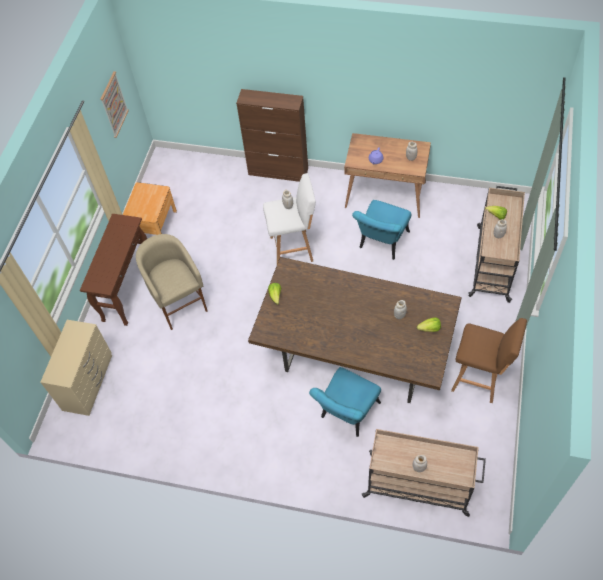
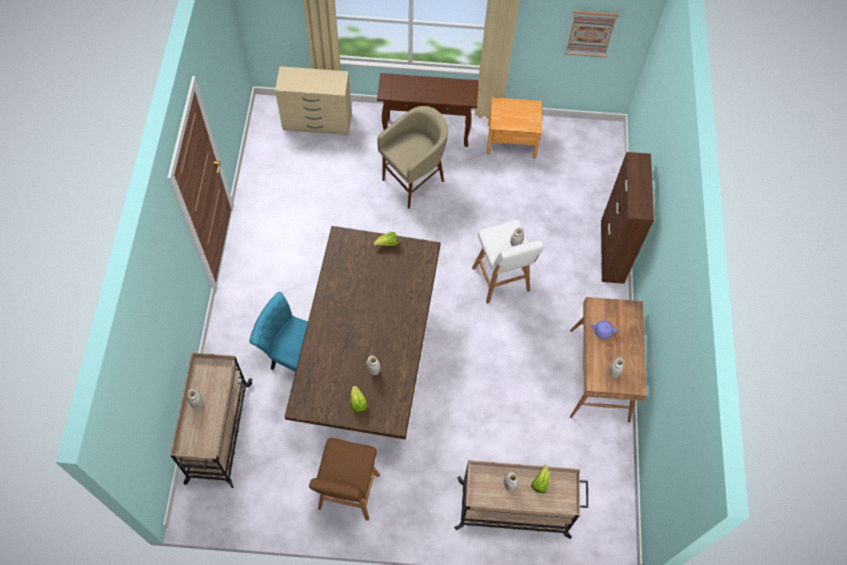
camera: 75 degrees right, 5 degrees up
(381, 244) = (523, 376): turquoise chair -> none

